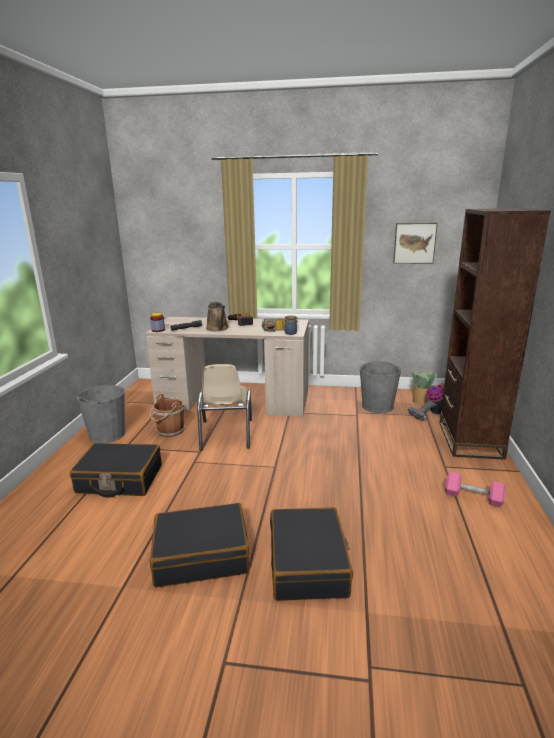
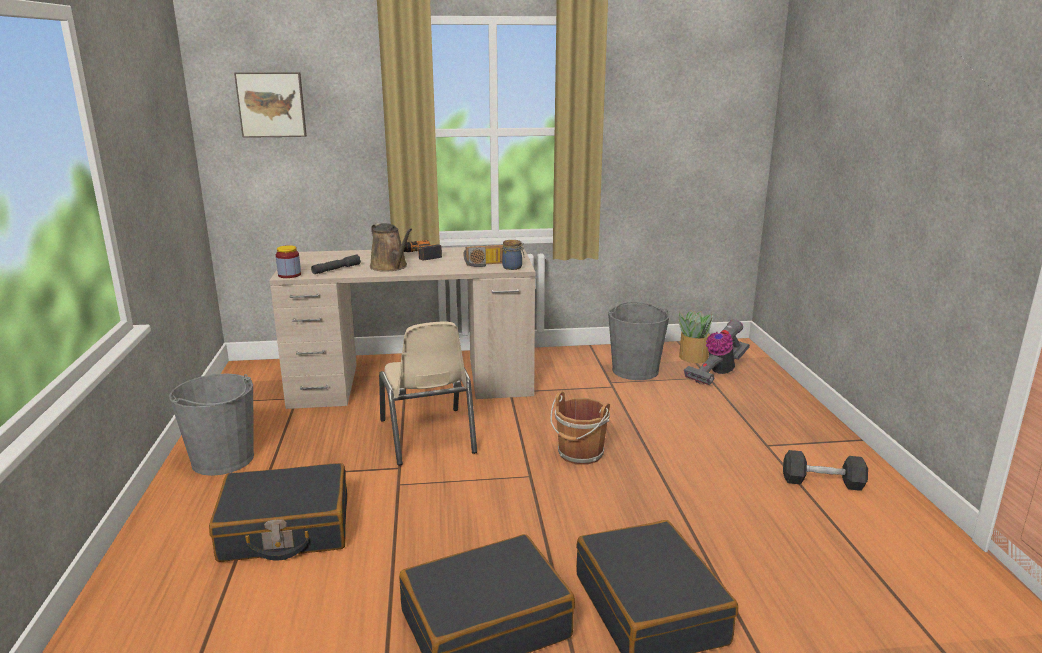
camera: 15 degrees left, 0 degrees up
(169, 431) = (331, 441): brown bucket -> brown bucket (580, 454)
(414, 243) = (672, 125): picture -> picture (272, 104)
(469, 440) = (781, 405): brown bookcase -> none
(473, 497) = (822, 482): pink dumbbell -> black dumbbell

